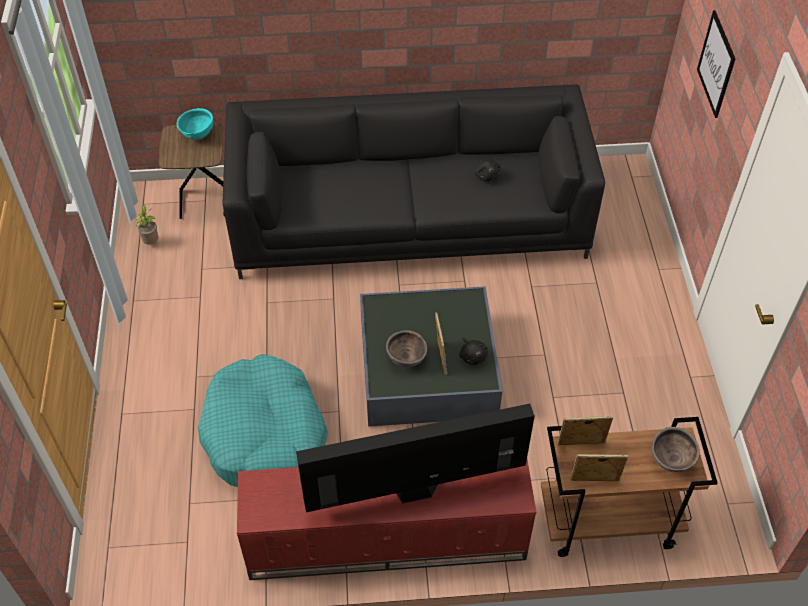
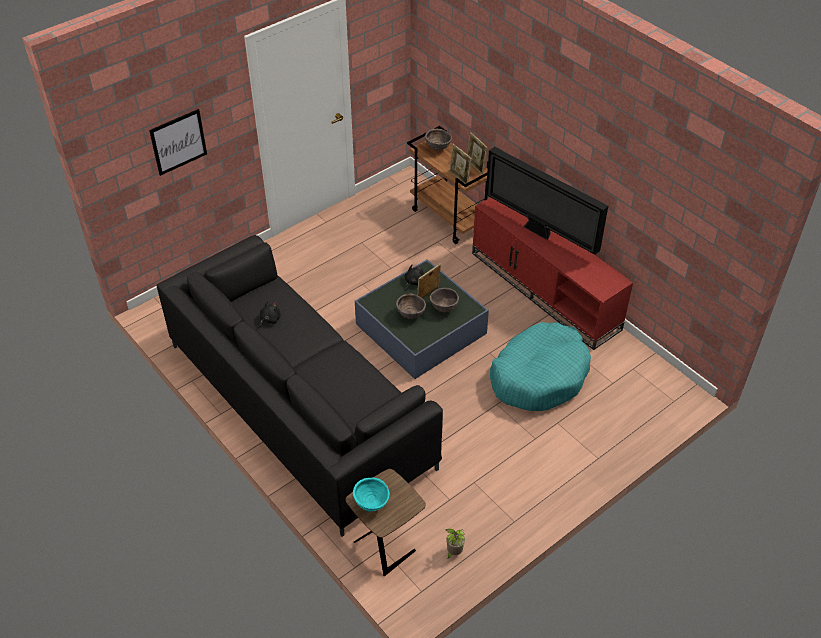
camera: 125 degrees left, 5 degrees down
(422, 324) = (410, 315): none -> brown bowl

